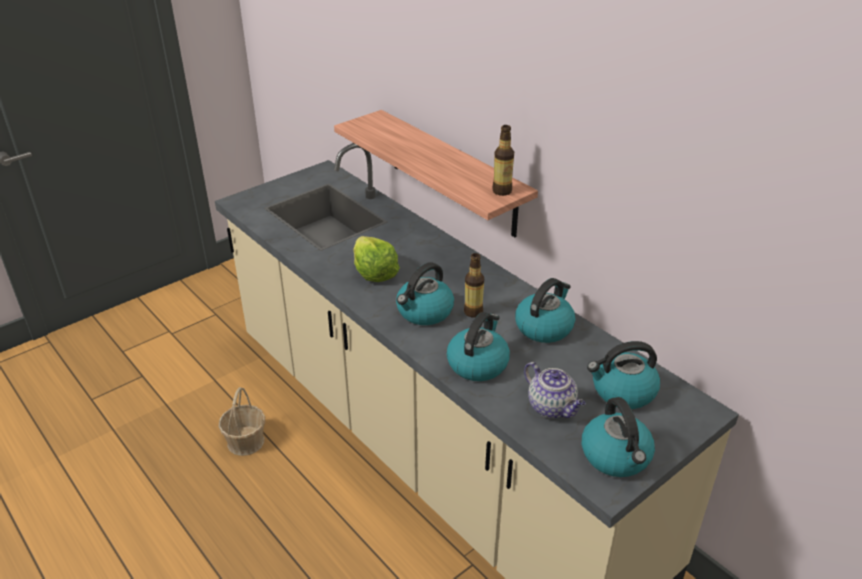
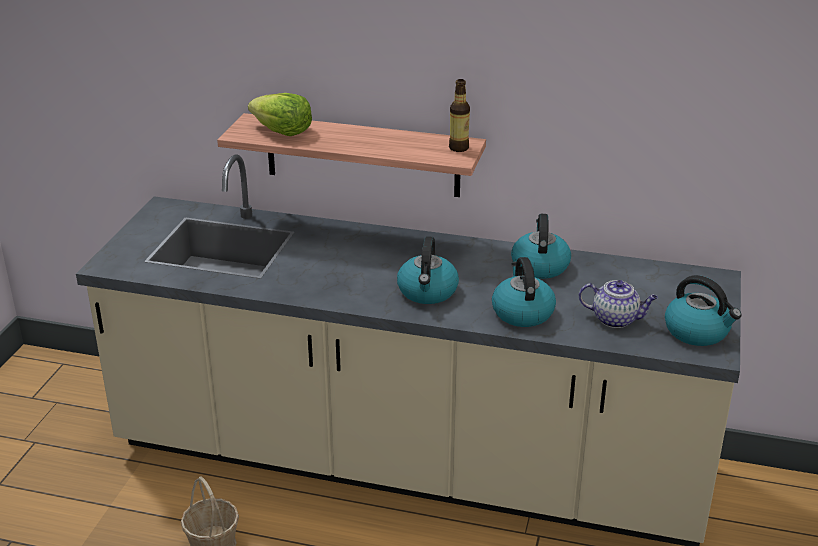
camera: 35 degrees left, 5 degrees down
(374, 273) = (340, 278): lettuce -> lettuce (282, 131)
(473, 312) = (469, 276): bottle -> none
(622, 391) = (650, 288): kettle -> none

